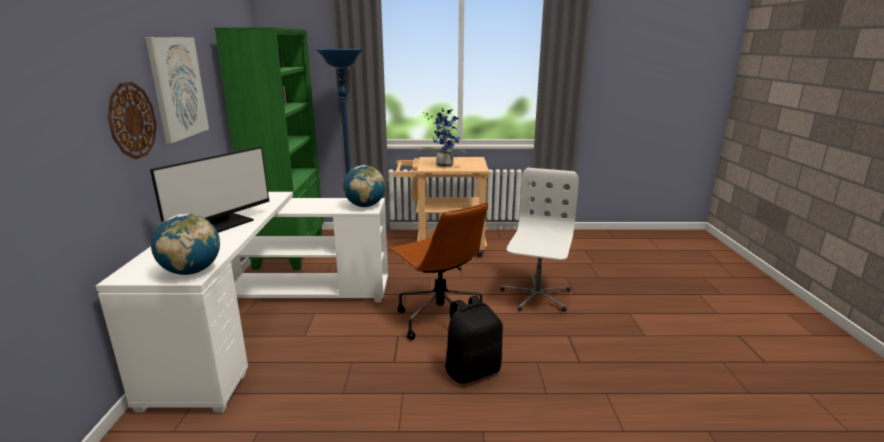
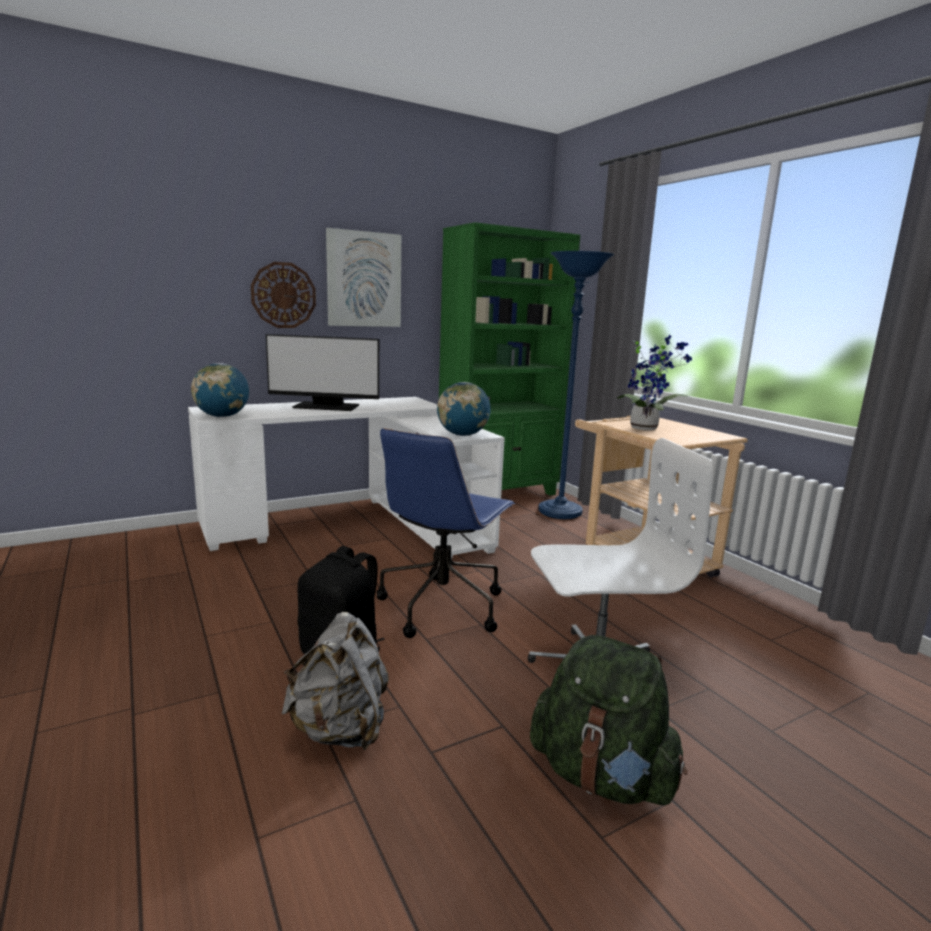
camera: 60 degrees right, 5 degrees down
(439, 319) = (442, 605): brown office chair -> blue office chair
(548, 386) = (340, 729): none -> grey backpack
(611, 323) = (601, 776): none -> green backpack

